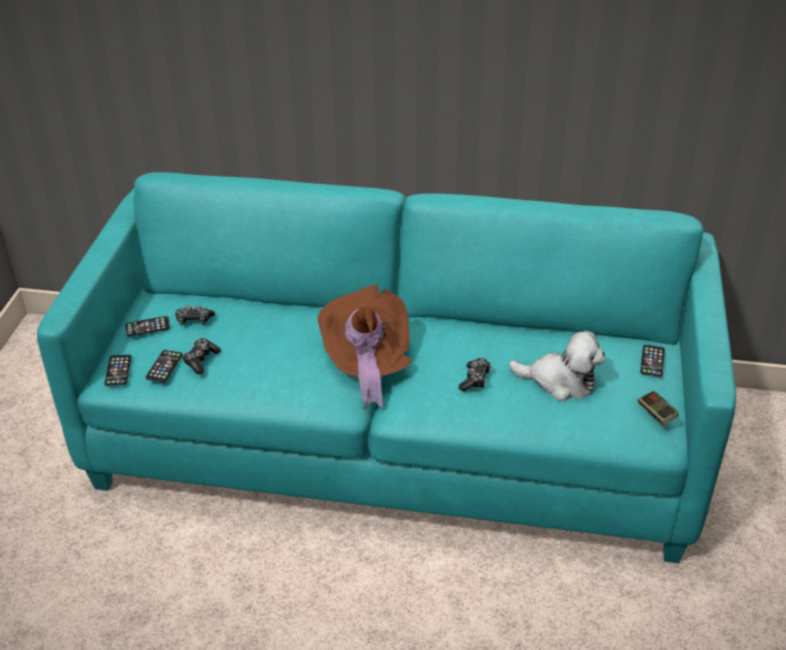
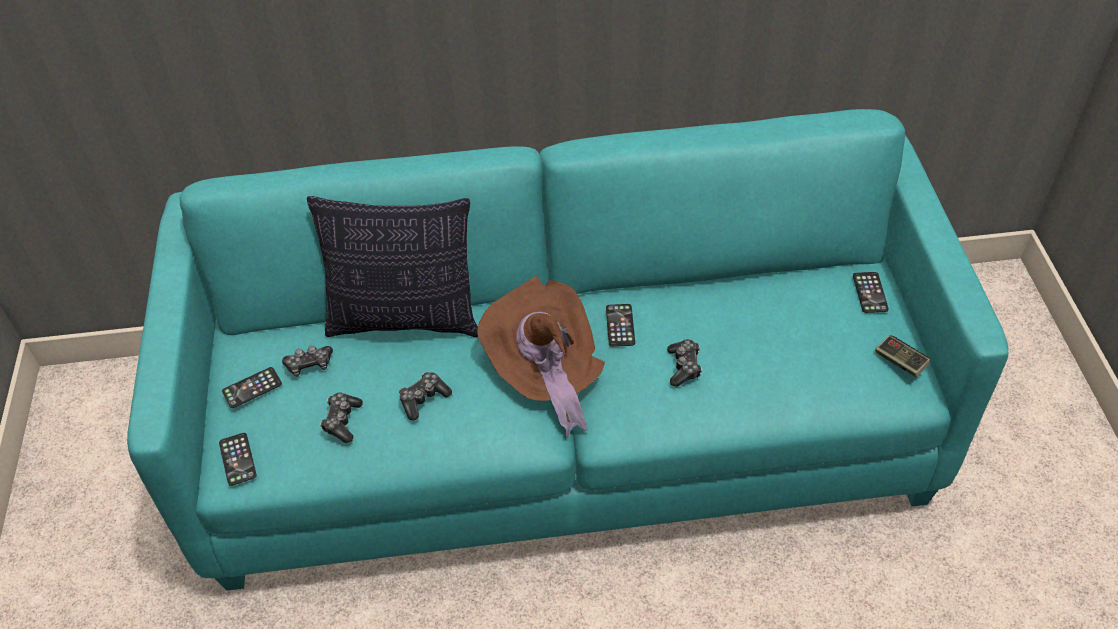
camera: 15 degrees left, 10 degrees up
(164, 366) = (298, 441): phone -> phone (620, 325)
(265, 358) = (423, 399): none -> game controller
(277, 306) = (405, 319): none -> pillow
(560, 381) = (780, 345): plush toy -> none

